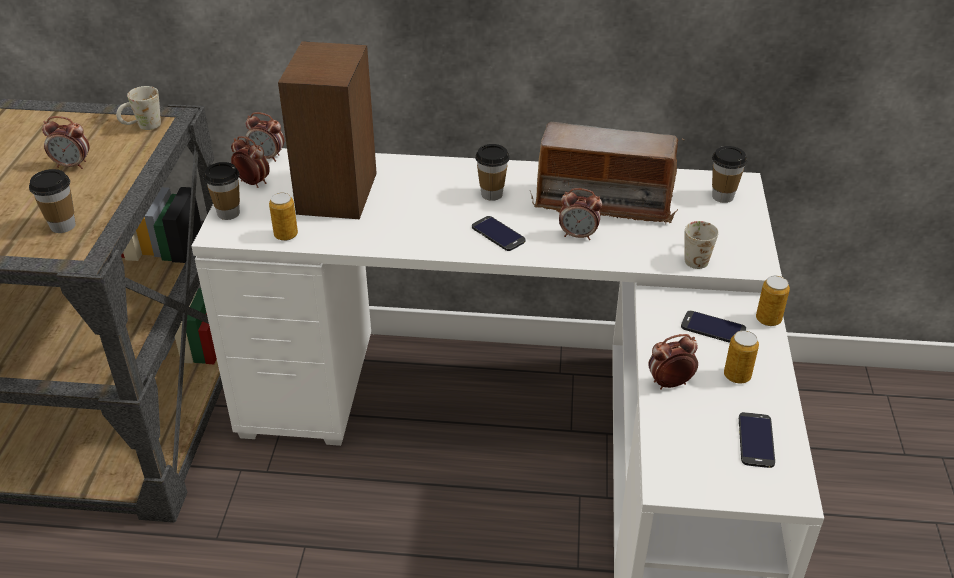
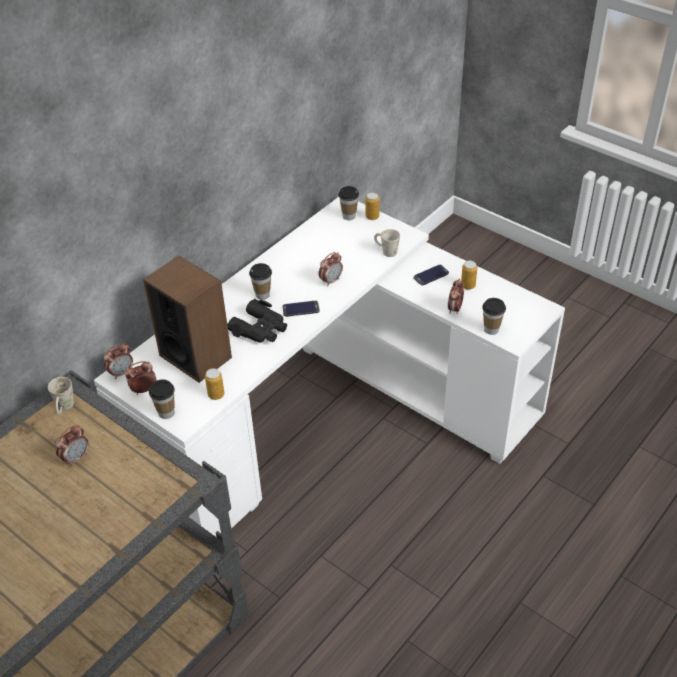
camera: 55 degrees left, 5 degrees up
(62, 226) = (148, 481): cup -> cup (491, 329)
(429, 218) = (260, 329): none -> black binoculars
(604, 202) = (312, 258): radio -> none
(756, 440) = (510, 302): phone -> none
(768, 319) = (441, 255): can -> can (372, 217)

